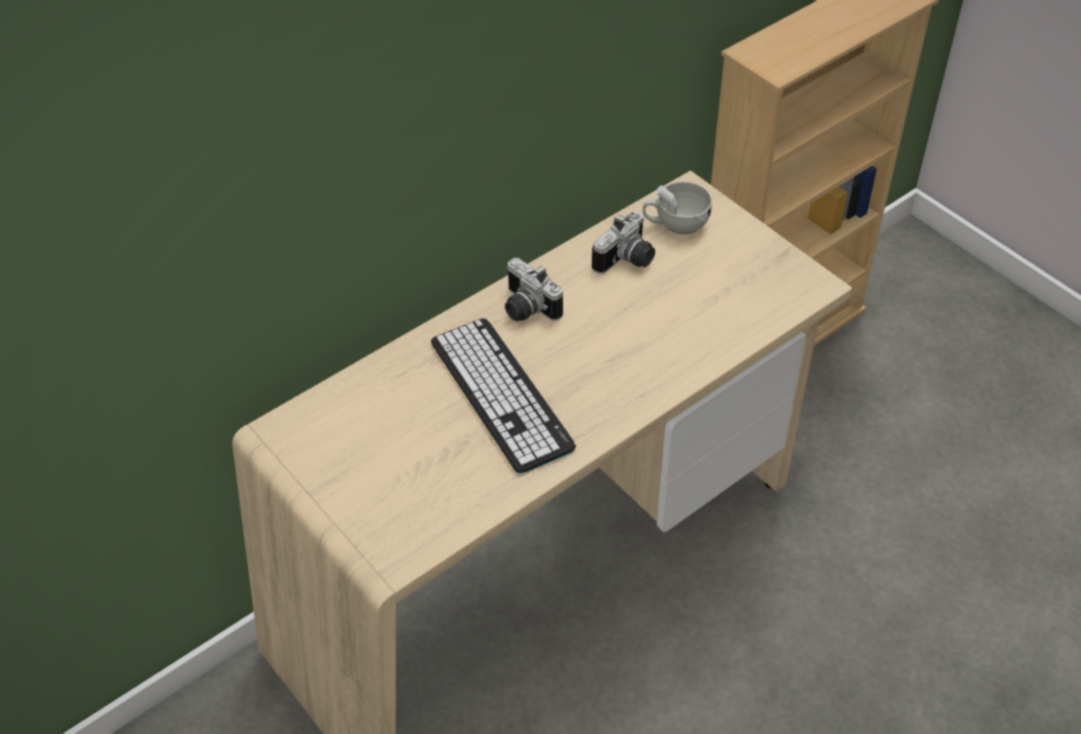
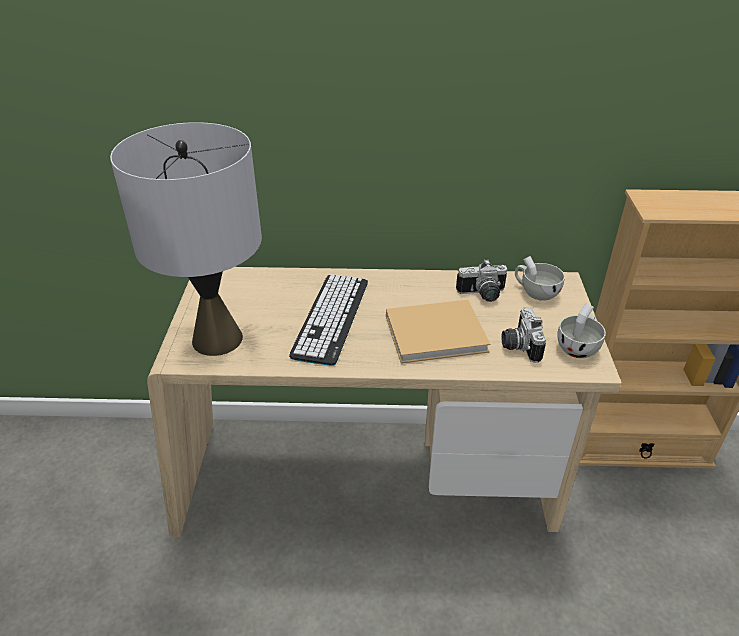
camera: 40 degrees right, 10 degrees down
(405, 506) = (218, 339): none -> grey table lamp
(525, 308) = (396, 288): camera -> camera (518, 345)
(636, 340) = (438, 333): none -> beige book
(781, 269) = (579, 347): none -> white cup

